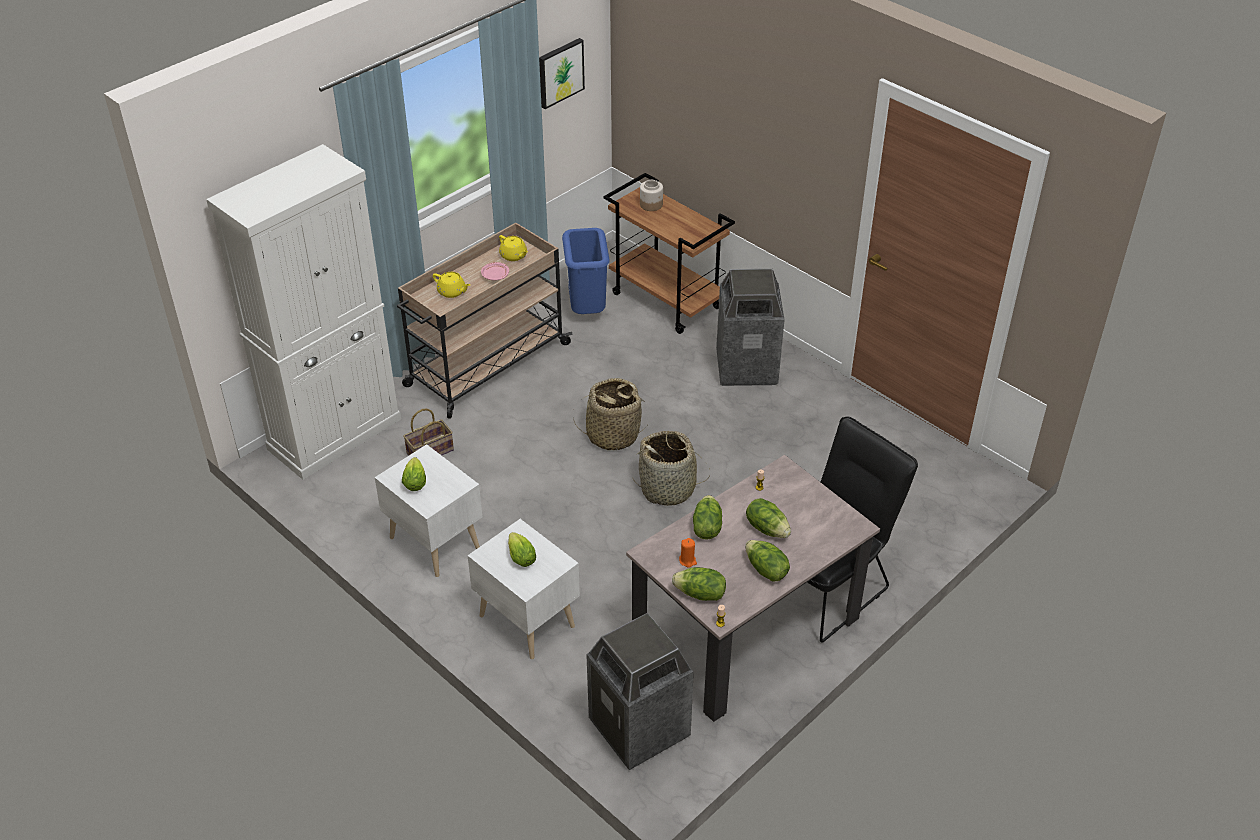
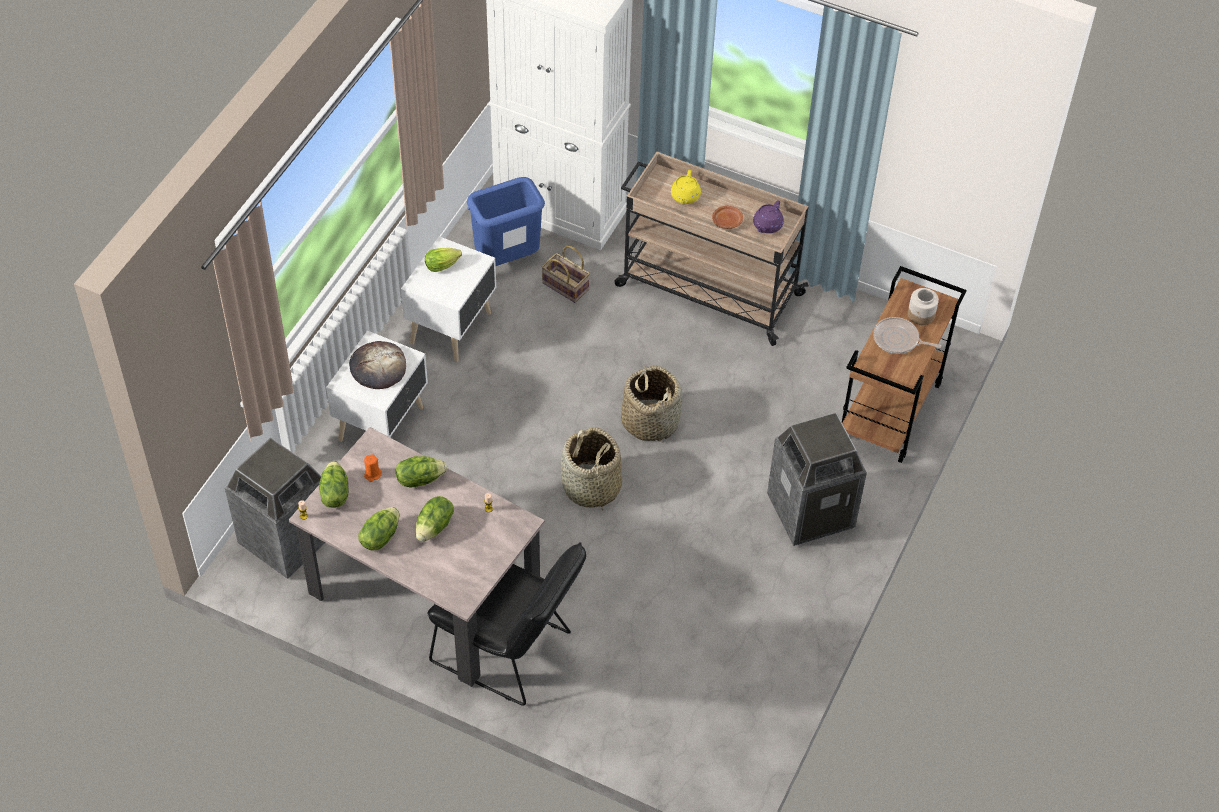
camera: 70 degrees right, 10 degrees up
(495, 275) = (727, 221): pink plate -> brown plate
(514, 256) = (767, 226): yellow teapot -> purple teapot
(520, 556) = (378, 367): lettuce -> bread
(560, 72) = (942, 126): picture -> none
(586, 310) = (836, 345): blue trash can -> blue trash can (507, 260)
(671, 221) = (898, 340): none -> frying pan

